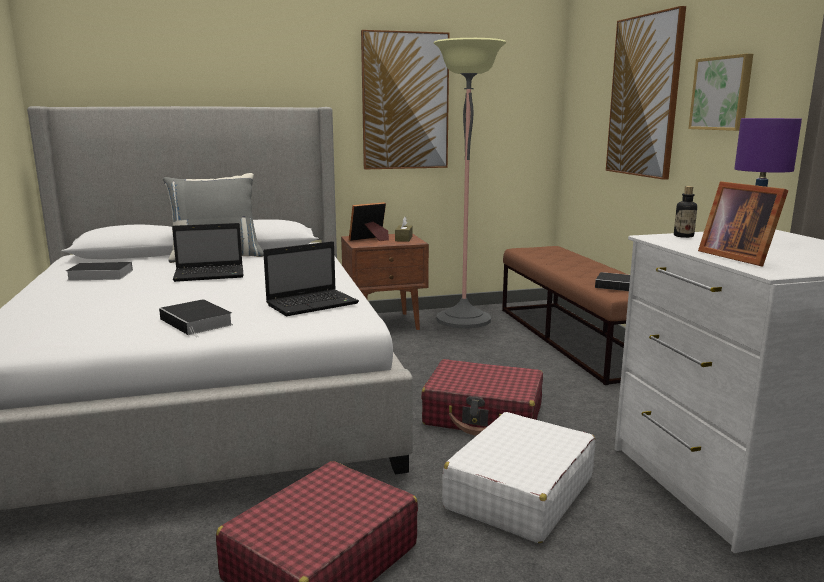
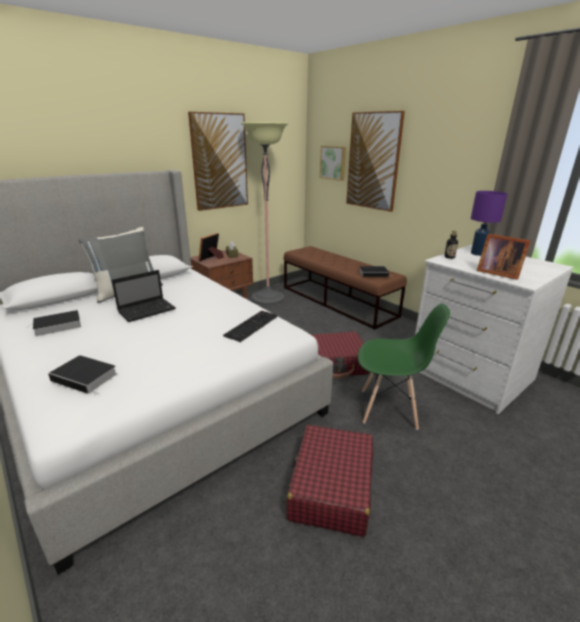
camera: 25 degrees left, 10 degrees up
(198, 322) = (196, 358): book -> book (86, 377)
(313, 304) = (251, 325): laptop -> keyboard
(519, 493) = (389, 409): white suitcase -> green chair
(722, 93) = (431, 166): picture -> picture (333, 162)

